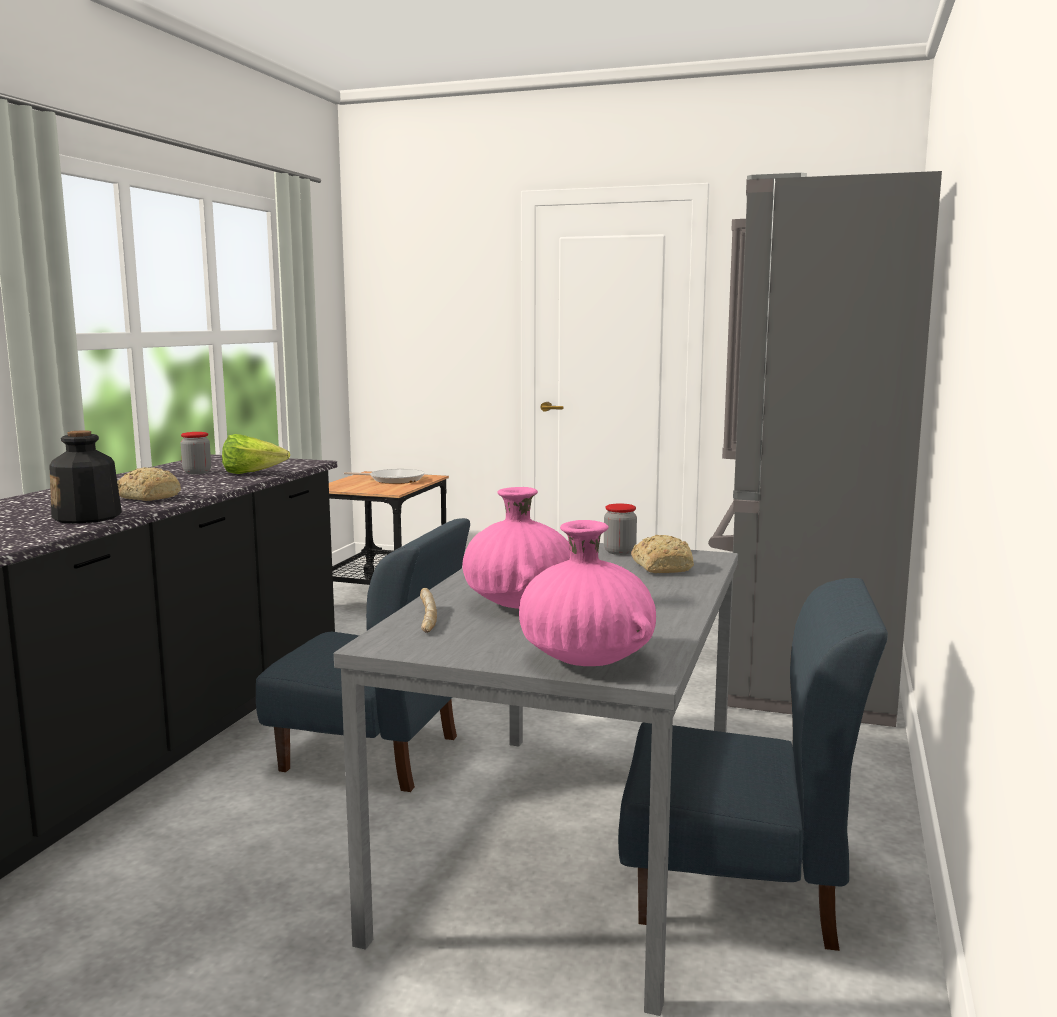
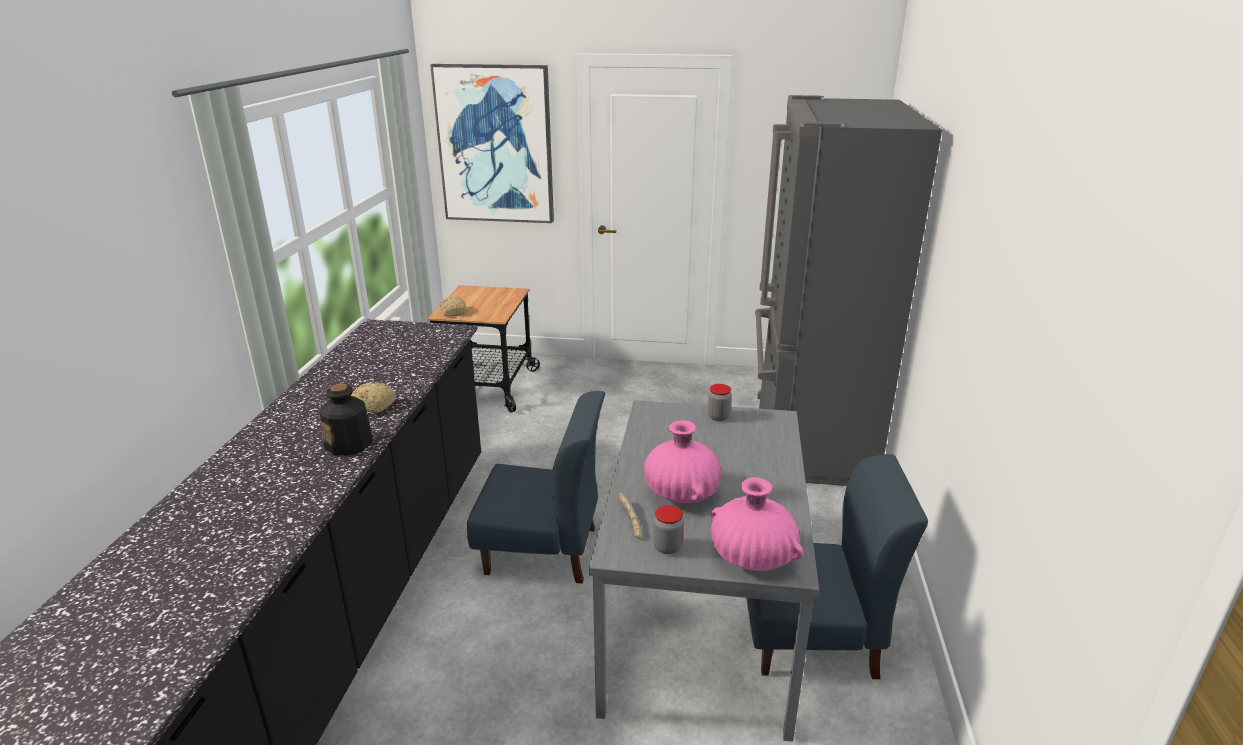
camera: 10 degrees left, 15 degrees up
(197, 472) = (380, 356): jar -> jar (667, 547)
(252, 474) = (426, 355): lettuce -> none
(393, 480) = (489, 299): frying pan -> none
(423, 303) = (495, 145): none -> picture
(662, 567) = (755, 436): bread -> bread (453, 312)

